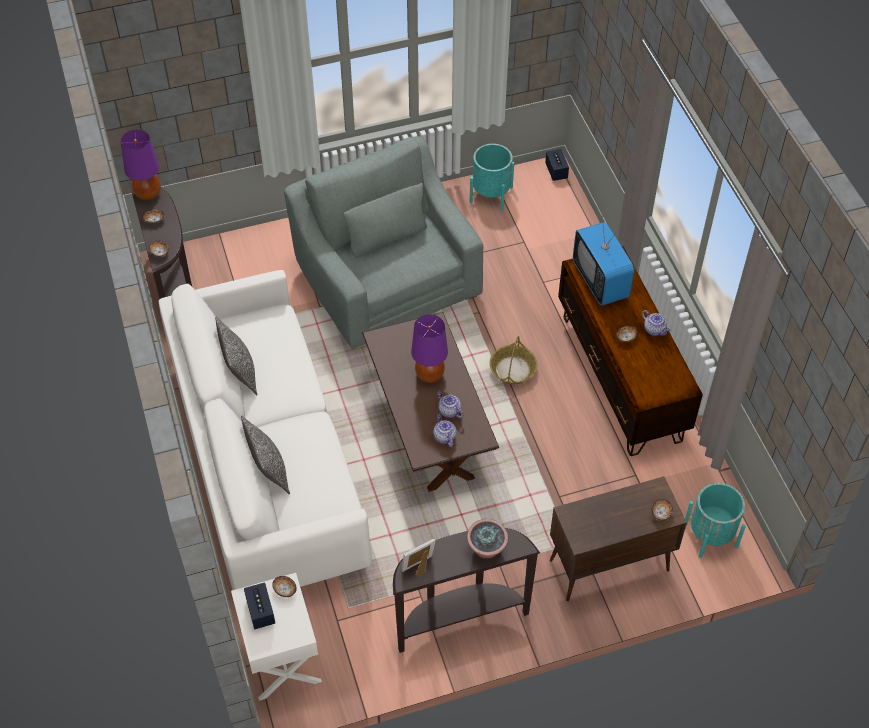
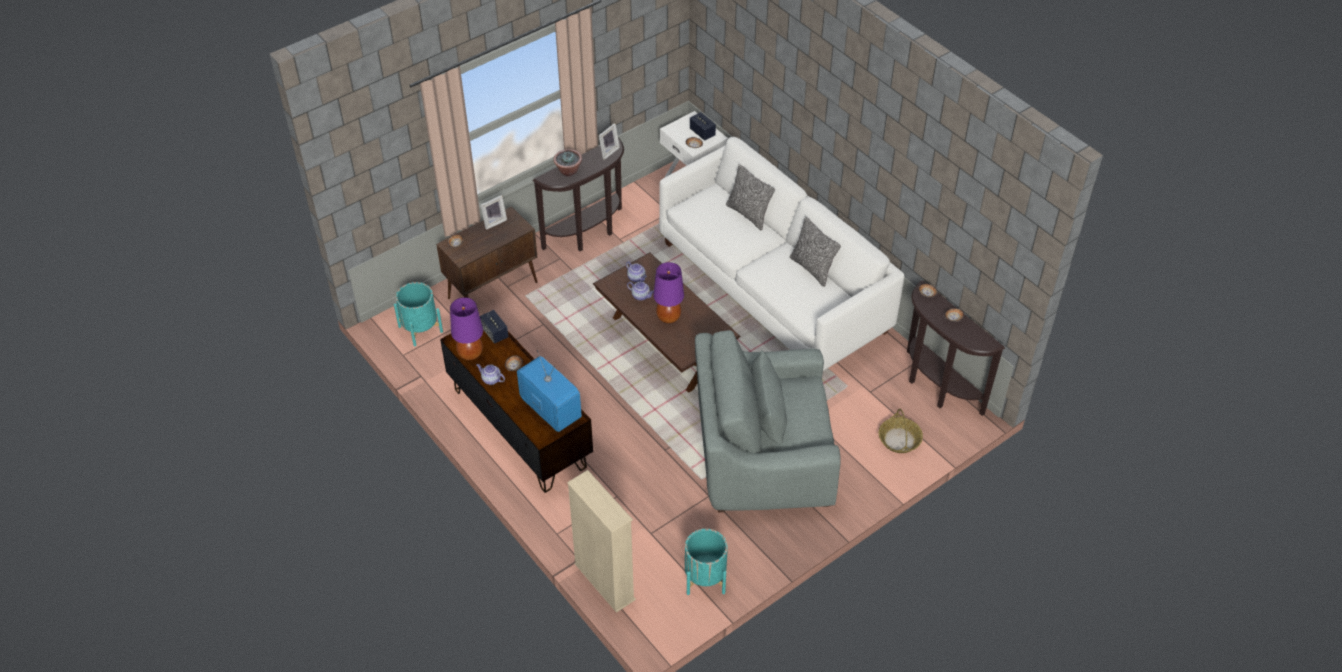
camera: 160 degrees right, 5 degrees down
(148, 193) = (977, 339): purple table lamp -> purple table lamp (470, 354)
(386, 280) = (761, 455): grey armchair -> grey armchair turned 135 degrees clockwise
(512, 369) = (615, 408): basket -> basket (899, 440)
(556, 171) = (648, 629): speaker -> speaker (494, 333)
(580, 215) = (604, 582): none -> beige bookcase
(603, 535) = (494, 222): none -> picture frame

